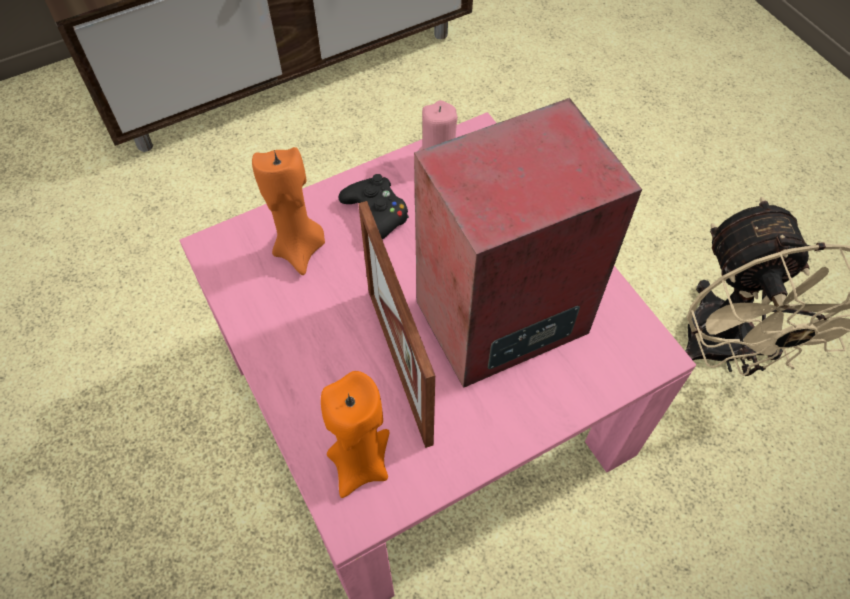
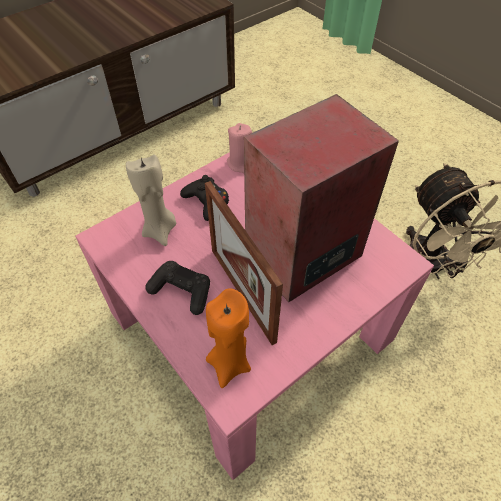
camera: 10 degrees left, 5 degrees down
(300, 249) = (160, 230): orange candle -> beige candle
(314, 347) = (182, 291): none -> black game controller

